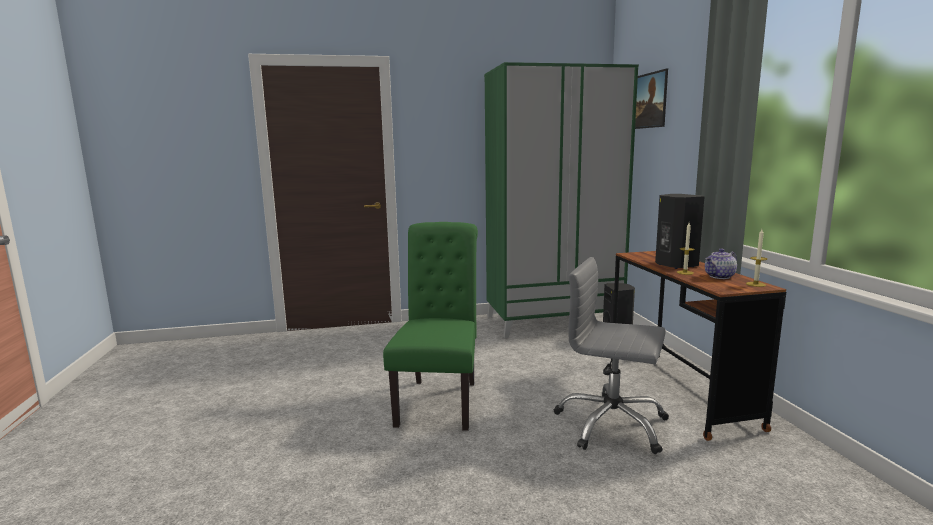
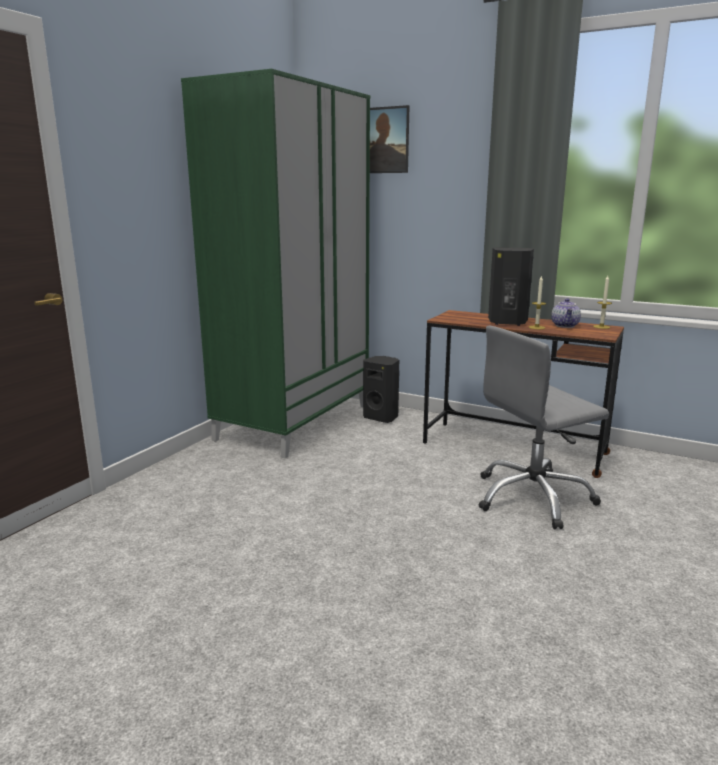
camera: 50 degrees left, 5 degrees up
(440, 400) = (368, 556): green chair -> none

